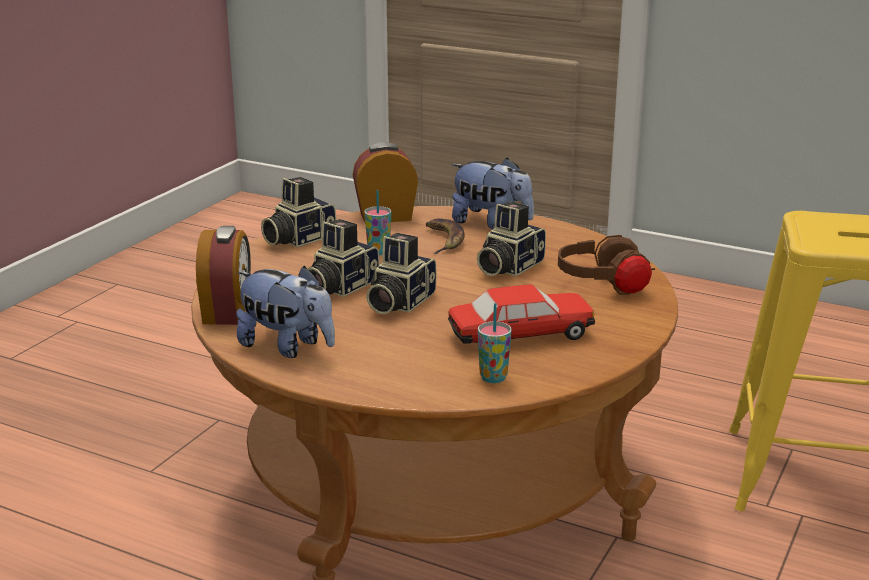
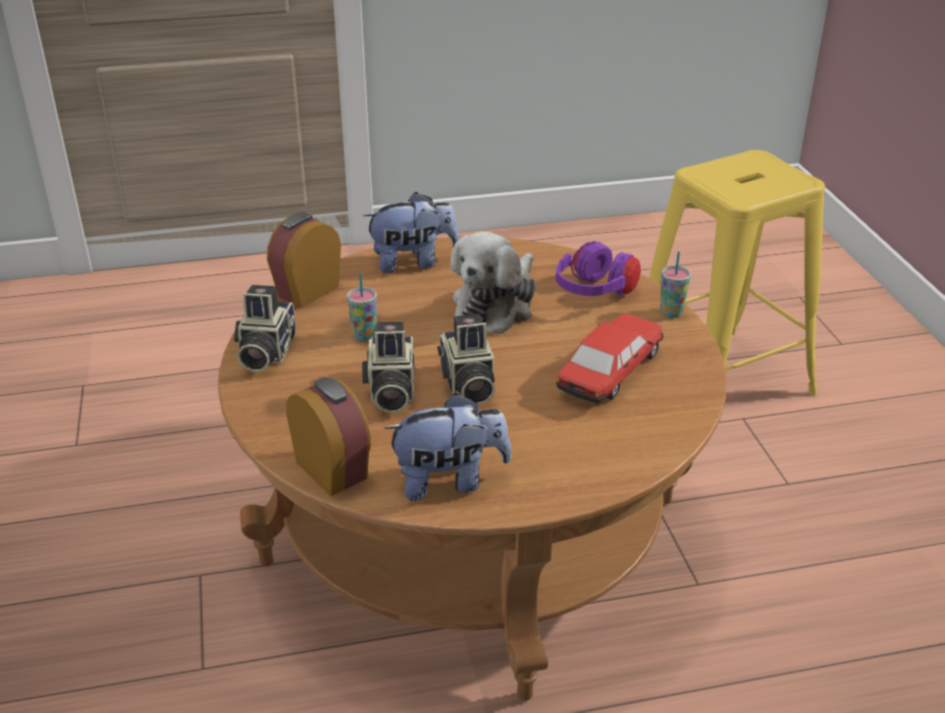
camera: 40 degrees left, 10 degrees up
(443, 240) = (400, 297): banana -> none
(493, 378) = (653, 425): cup -> cup (671, 312)
(507, 267) = (496, 305): camera -> plush toy
(603, 286) = (595, 294): brown headphones -> purple headphones

